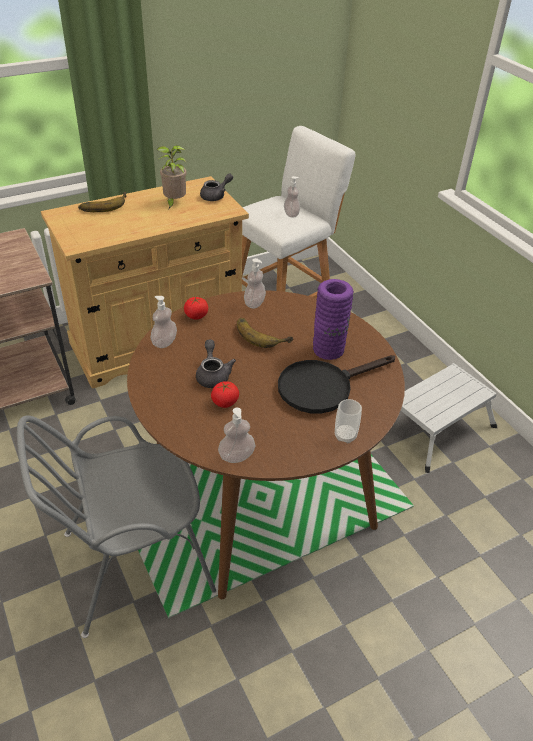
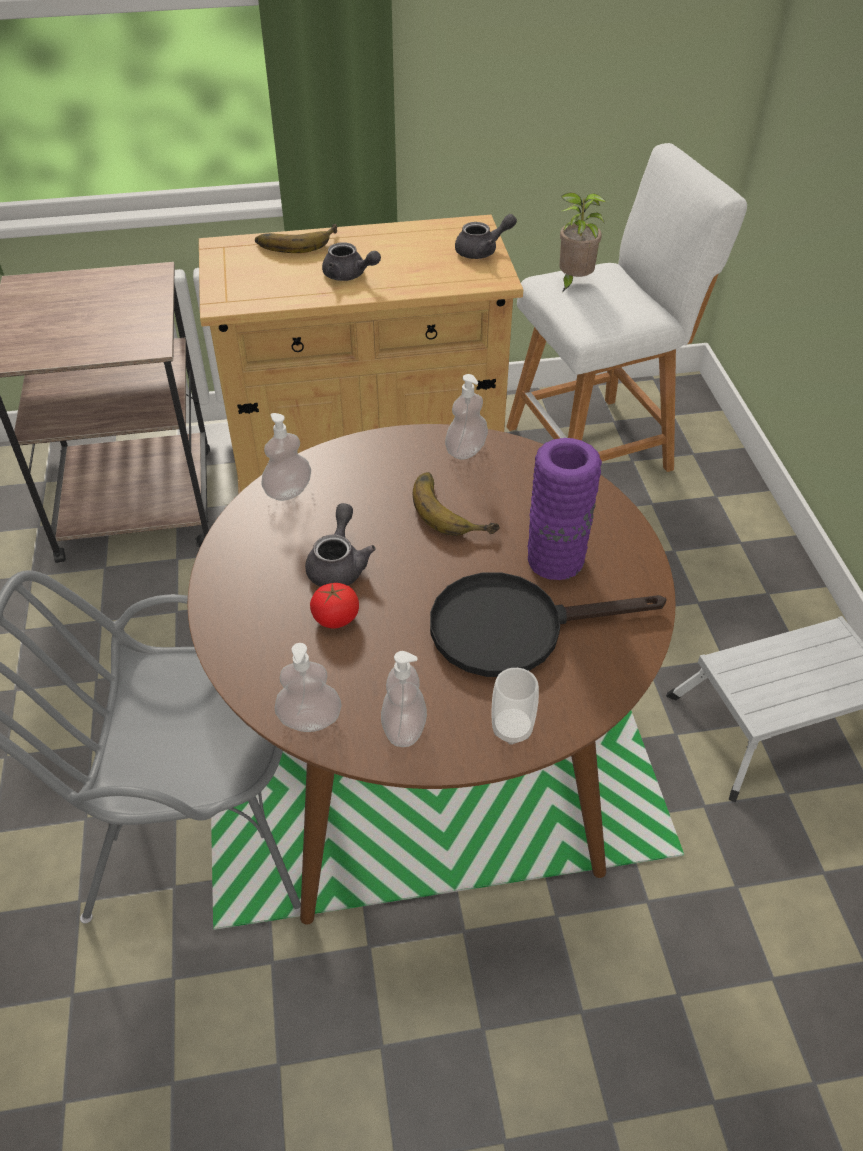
camera: 20 degrees right, 5 degrees up
(145, 220) = (349, 275): none -> grey teapot
(174, 203) = (408, 253): potted plant -> potted plant (573, 282)
(196, 316) = (360, 455): tomato -> none
(291, 214) = (617, 299): soap dispenser -> soap dispenser (404, 728)

